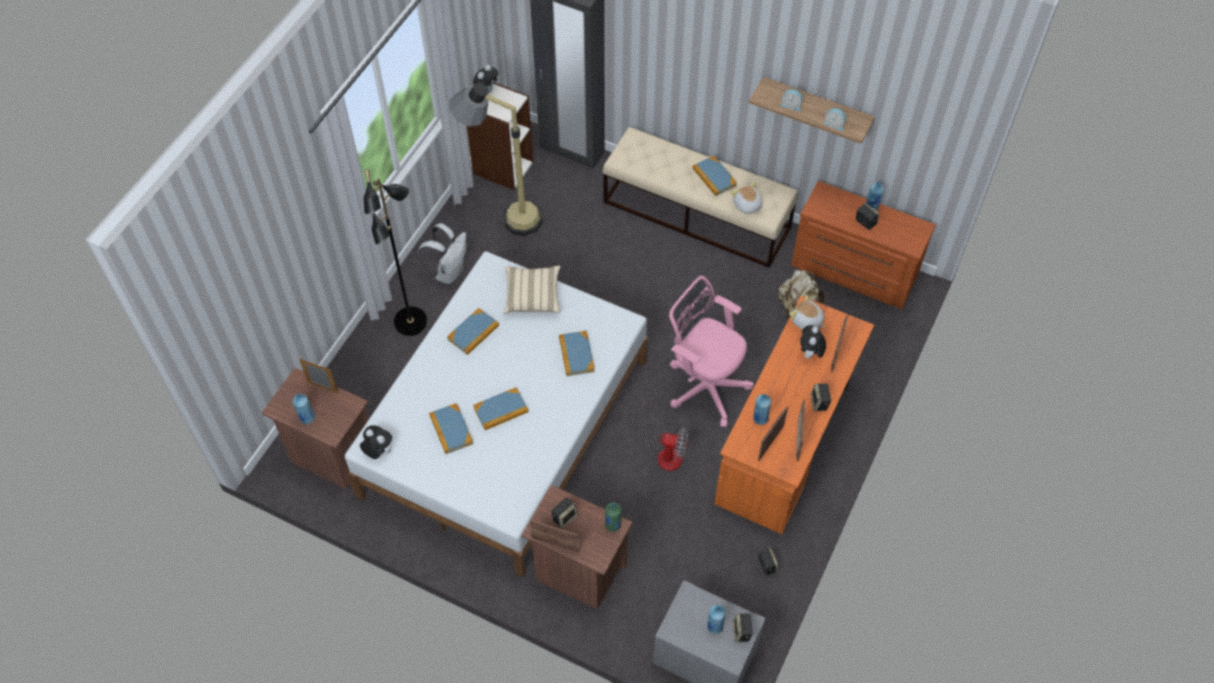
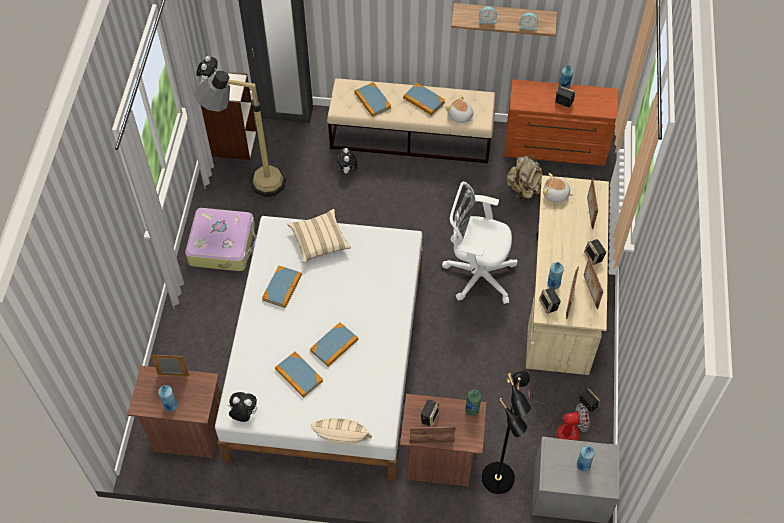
camera: 20 degrees left, 0 degrees up
(411, 322) = (208, 298): black floor lamp -> black floor lamp (499, 478)
(449, 272) = (223, 245): white backpack -> suitcase
(465, 514) = (342, 443): none -> beige pillow
(576, 354) = (377, 279): book -> book (372, 101)
(665, 452) = (468, 338): fan -> fan (561, 428)
(704, 385) = (476, 274): pink office chair -> white office chair
(742, 632) = (606, 462): speaker -> speaker (549, 305)
(787, 440) = (561, 298): orange desk -> beige desk
(810, 353) = (569, 219): plush toy -> plush toy (347, 170)

